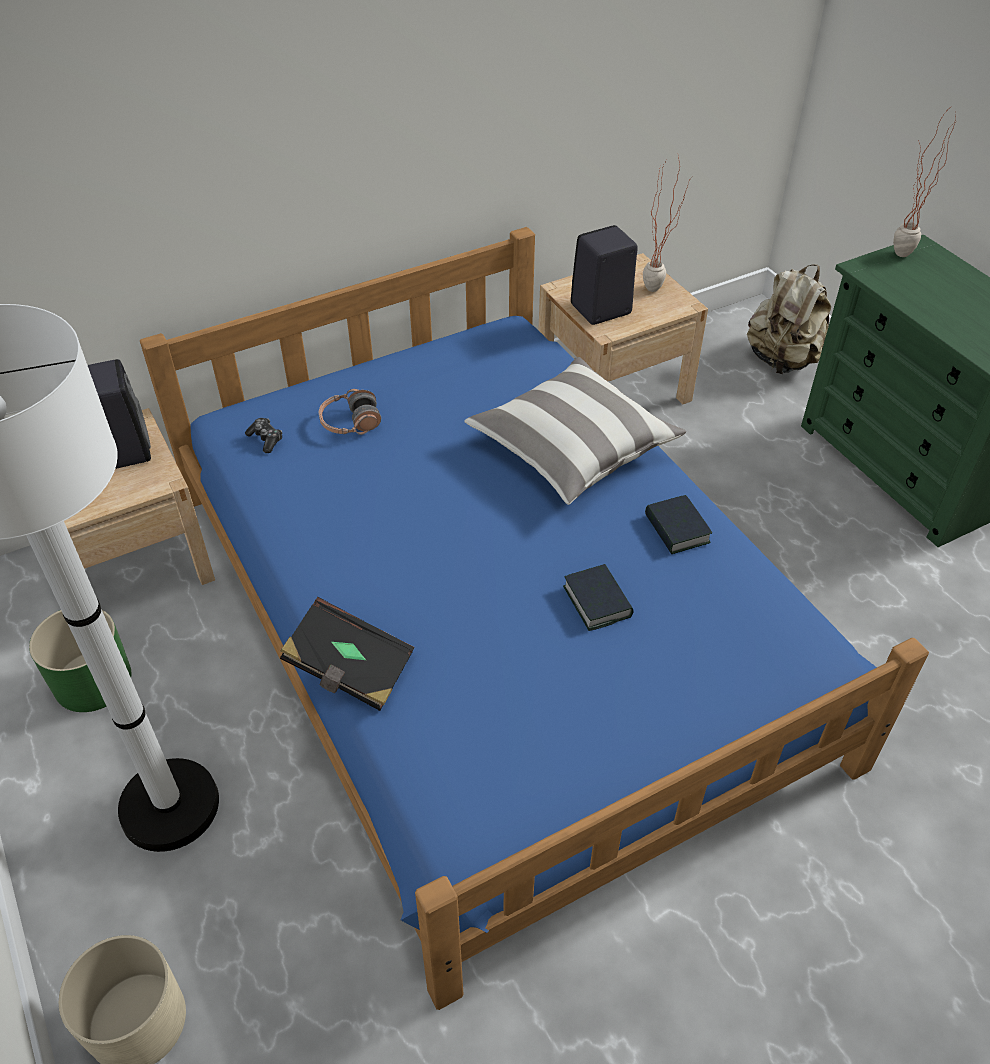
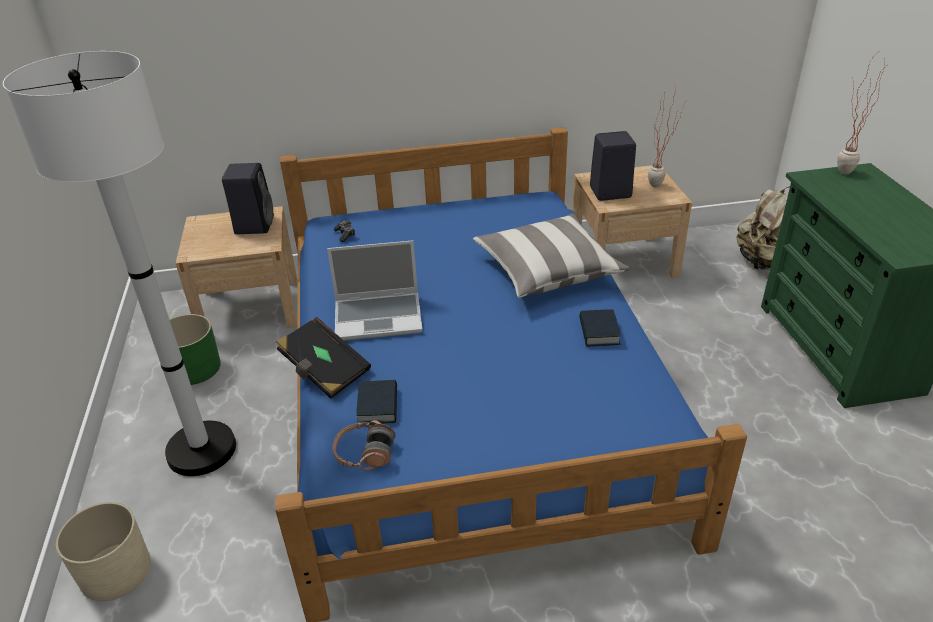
camera: 20 degrees right, 10 degrees down
(350, 423) = (404, 233): headphones -> headphones (364, 454)
(383, 567) = (379, 317): none -> laptop
(597, 601) = (516, 365): book -> book (378, 406)

